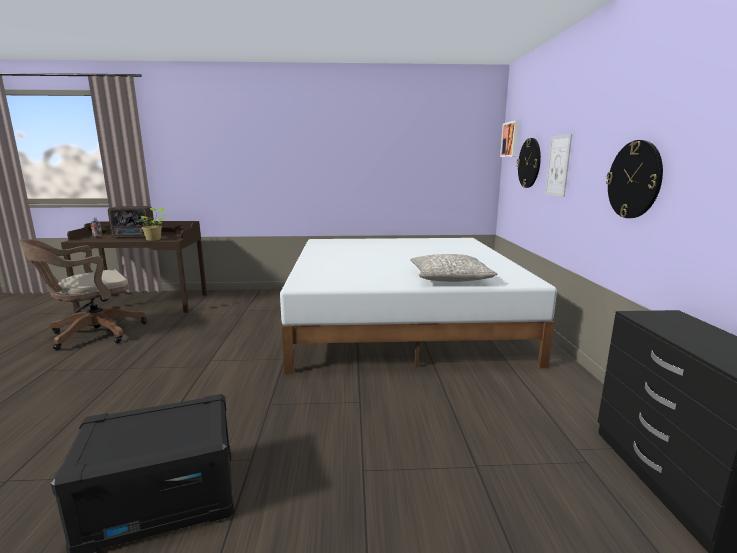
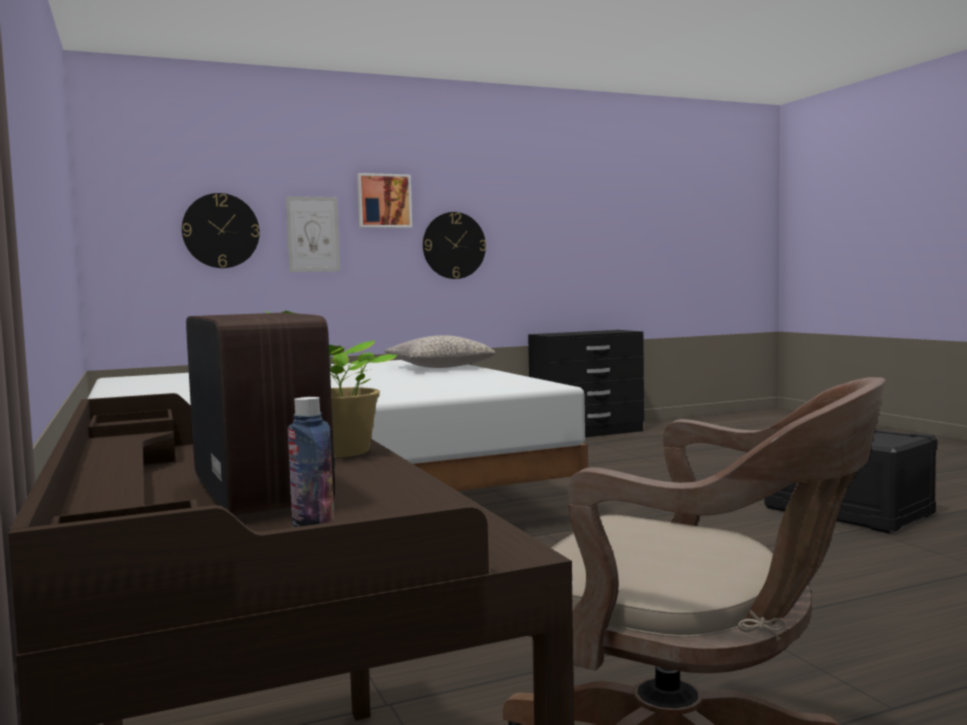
camera: 110 degrees left, 10 degrees down
(511, 139) = (126, 189): picture -> picture (384, 201)

